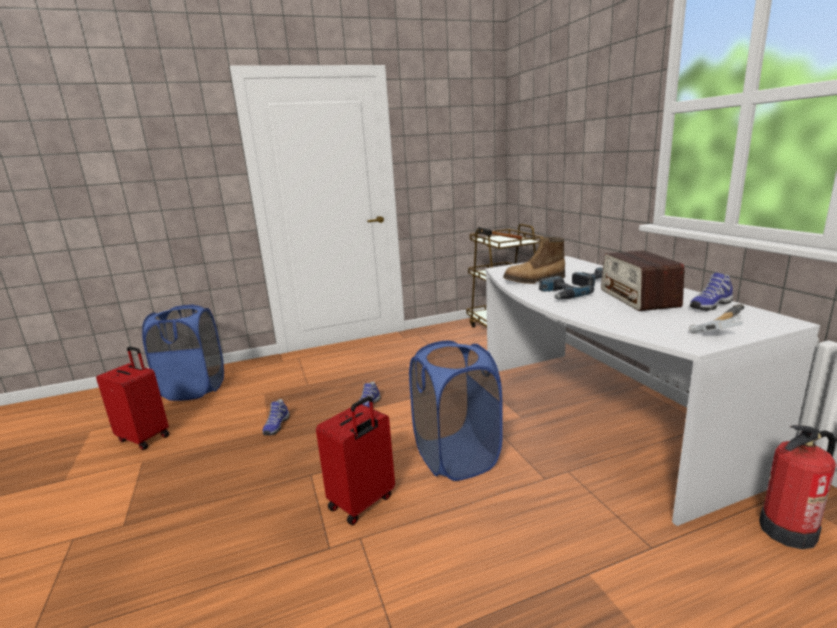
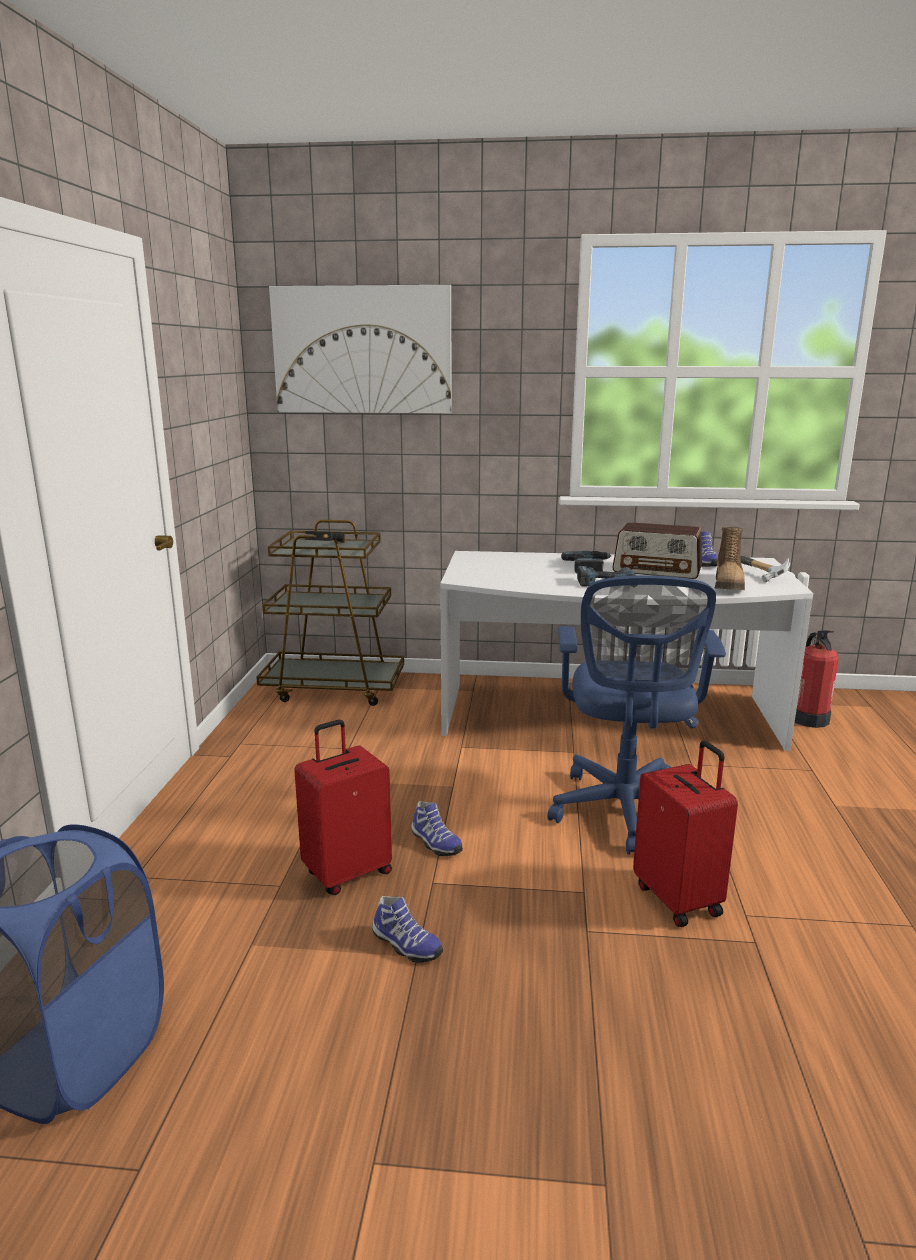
camera: 65 degrees left, 0 degrees up
(145, 437) = (254, 1162): red suitcase -> red suitcase (347, 872)
(456, 457) = (624, 813): blue laundry basket -> blue office chair
(534, 280) = (539, 580): boot -> boot (729, 585)
(548, 109) = (362, 350): none -> picture

